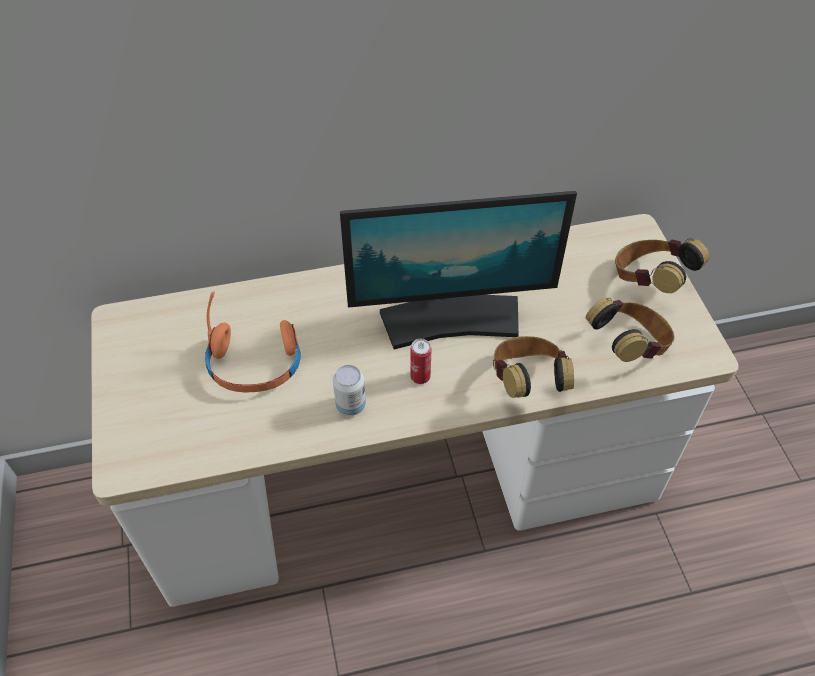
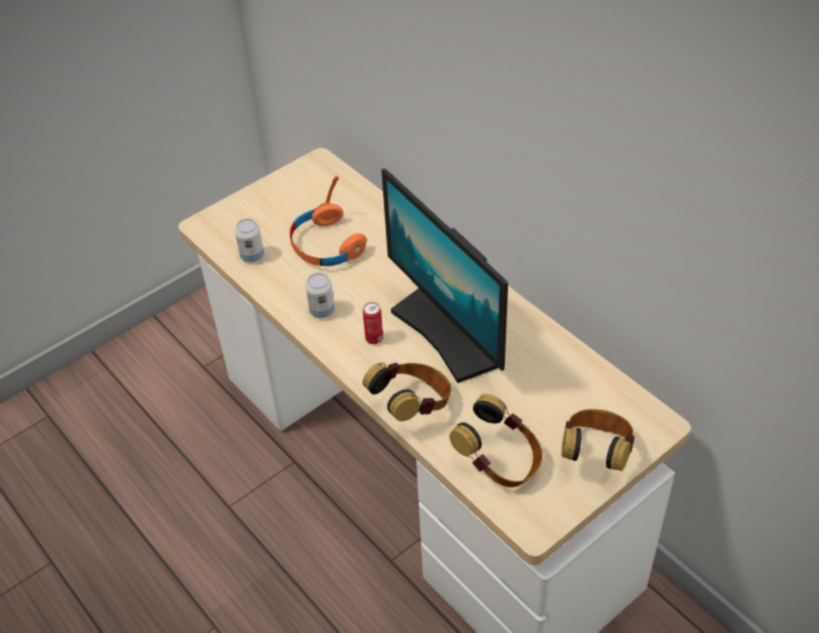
camera: 65 degrees right, 5 degrees down
(216, 438) = (252, 256): none -> can

